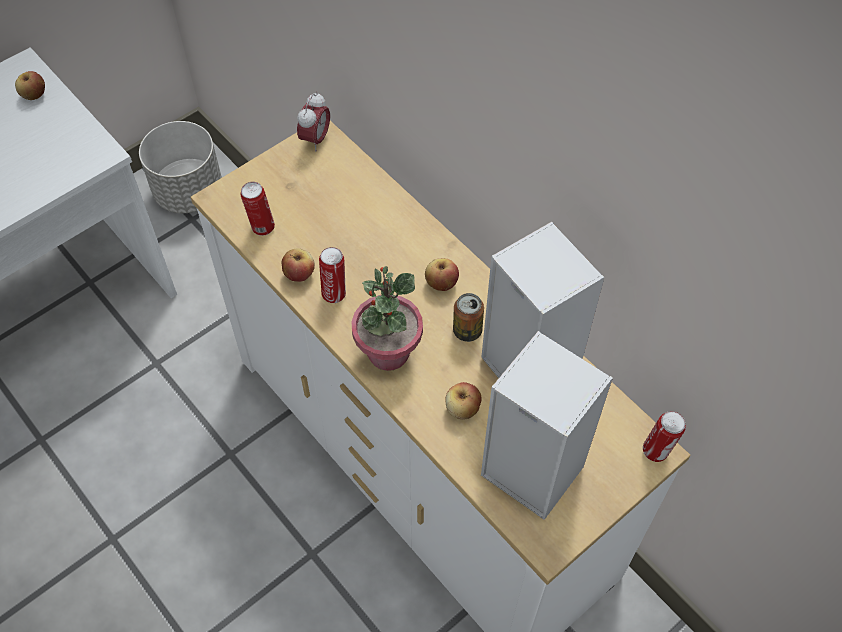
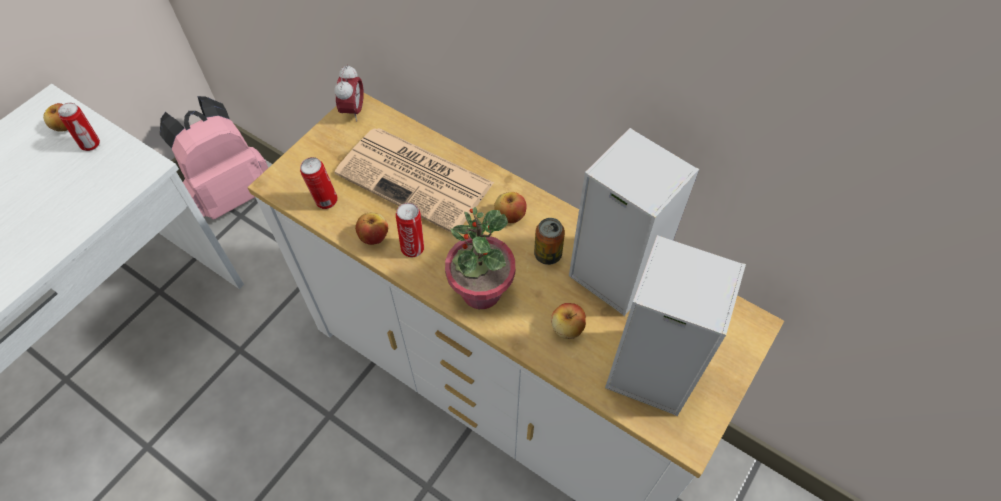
camera: 15 degrees left, 0 degrees up
(189, 192) = (232, 192): grey planter -> pink backpack
(359, 225) = (417, 179): none -> newspaper
(657, 451) = (754, 325): can -> can (91, 144)

